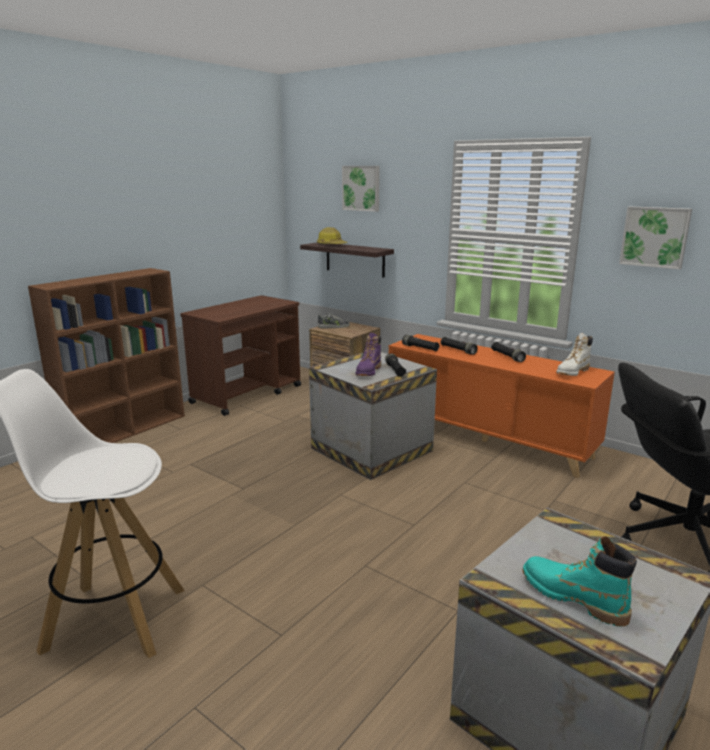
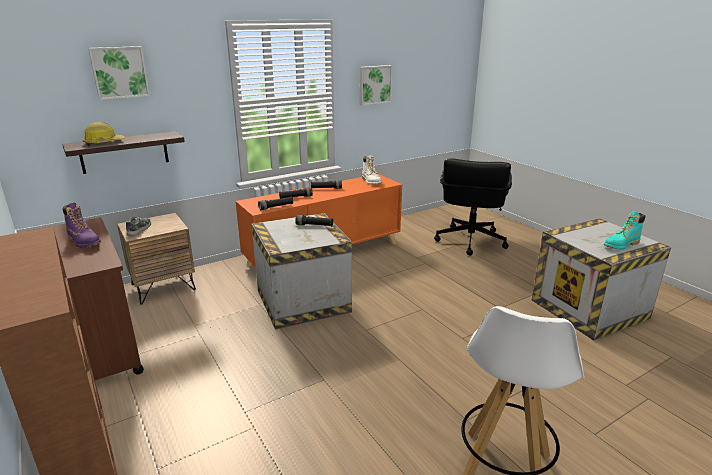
camera: 70 degrees left, 5 degrees up
(368, 372) = (308, 234): purple boot -> purple boot (84, 242)

